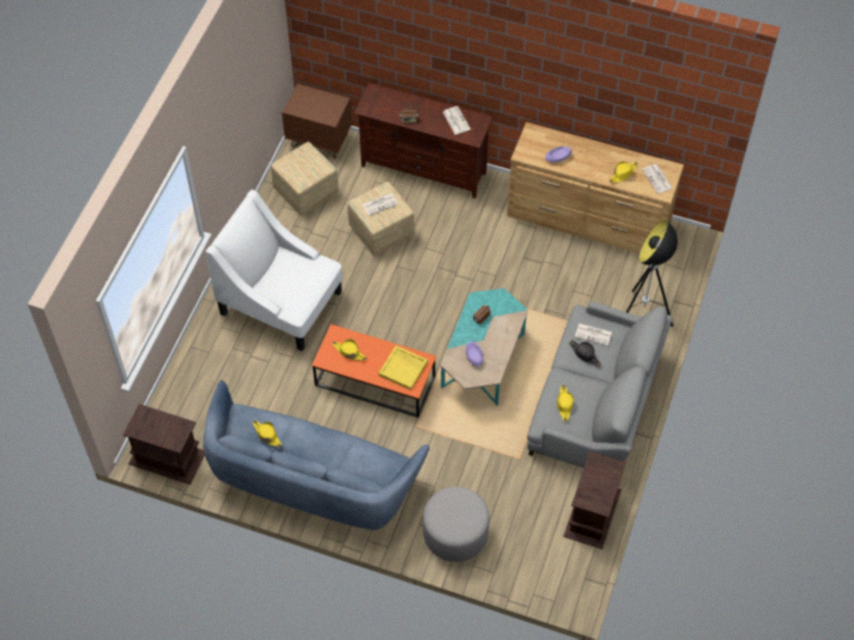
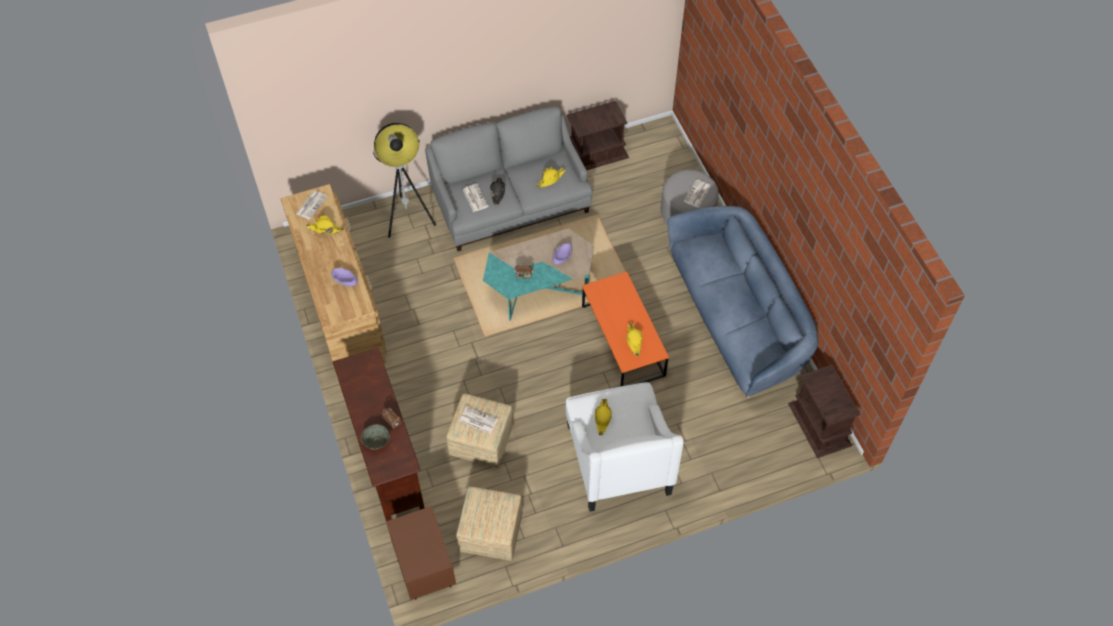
camera: 130 degrees left, 0 degrees up
(267, 435) = (754, 334): yellow hat -> yellow hat (602, 418)
(401, 102) = (376, 442): none -> grey bowl
(403, 368) = (612, 297): yellow tray -> none
(456, 120) = (361, 384): newspaper -> newspaper (697, 194)

